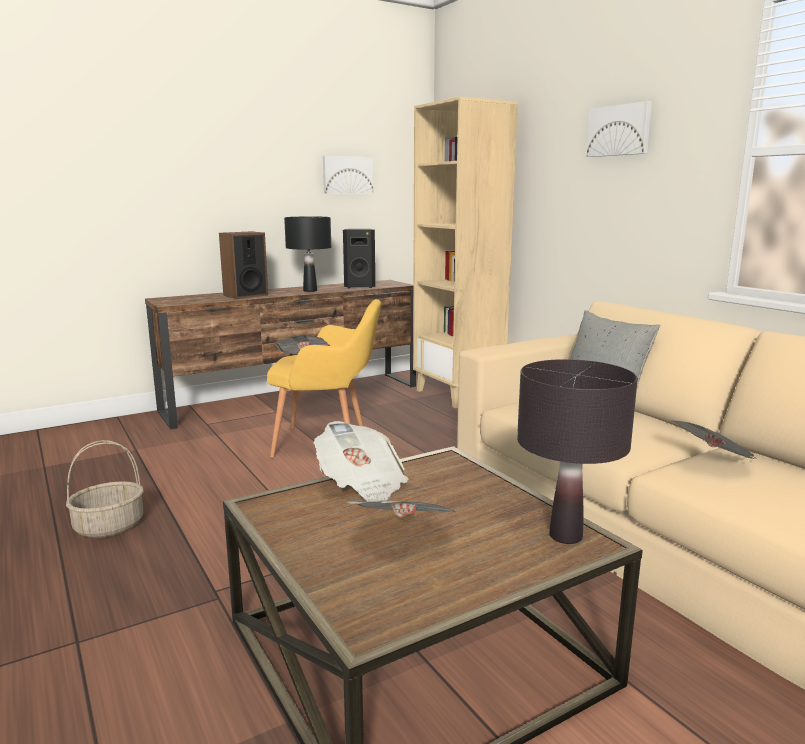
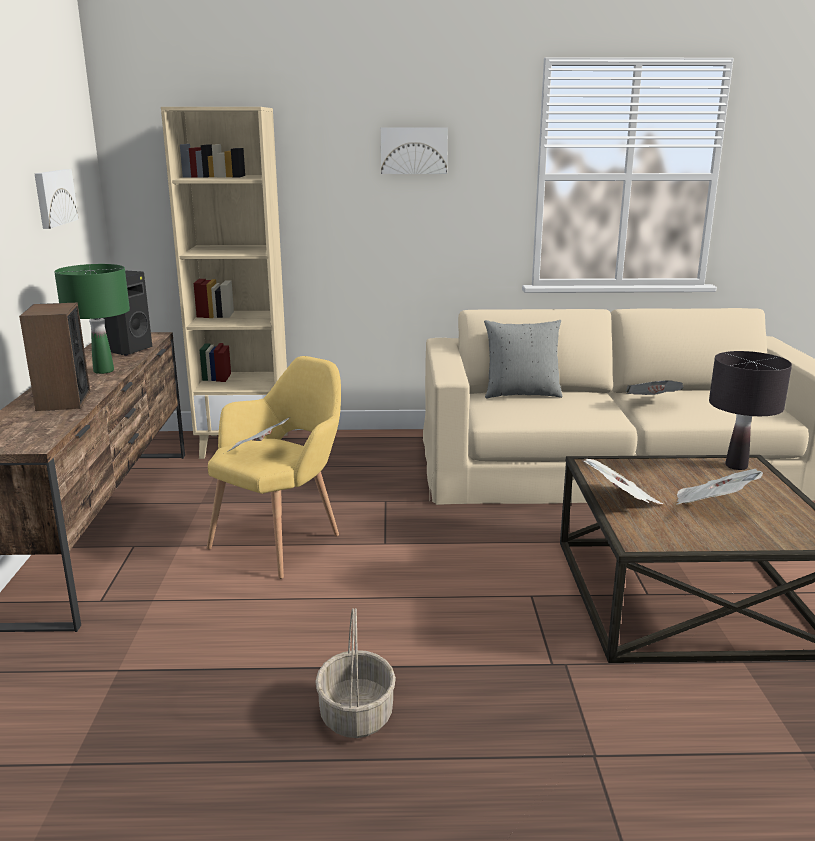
camera: 60 degrees left, 5 degrees up
(310, 290) = (103, 371): black table lamp -> green table lamp

